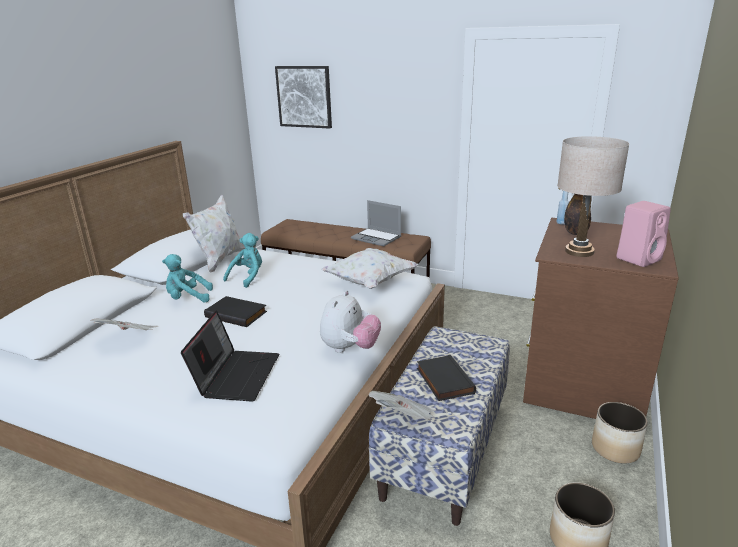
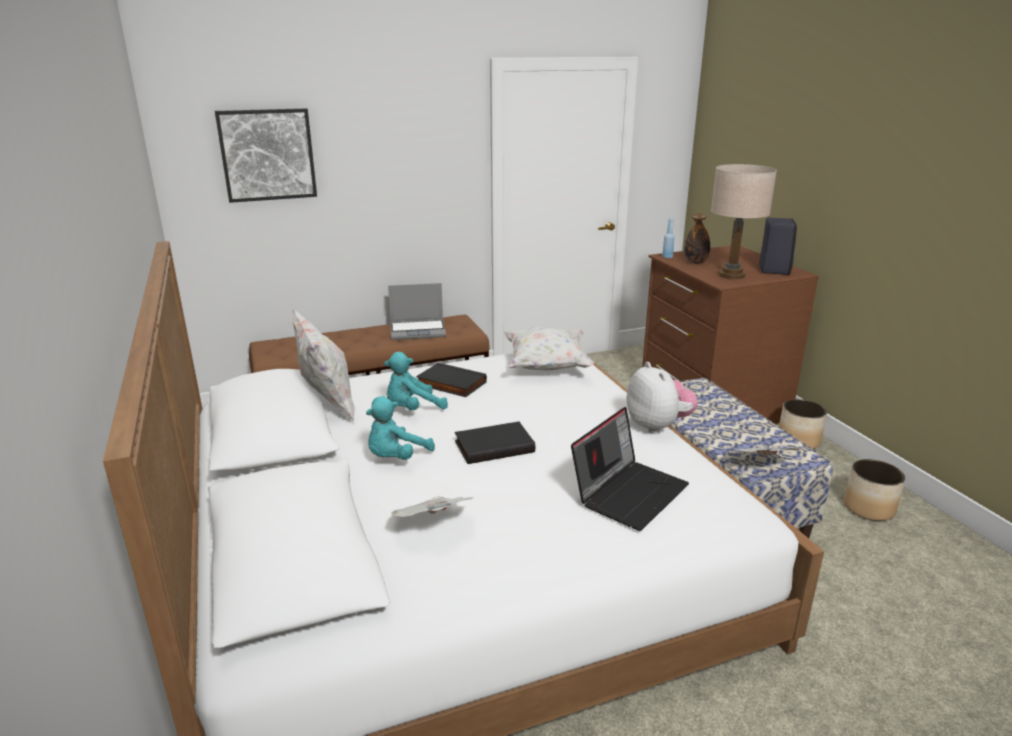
camera: 45 degrees left, 0 degrees up
(236, 375) = (629, 492): laptop -> laptop turned 75 degrees clockwise
(248, 277) = (412, 409): turquoise plush toy -> turquoise plush toy turned 105 degrees counterclockwise
(443, 380) = (726, 426): black book -> black book (450, 384)
(639, 258) = (773, 269): pink speaker -> black speaker

